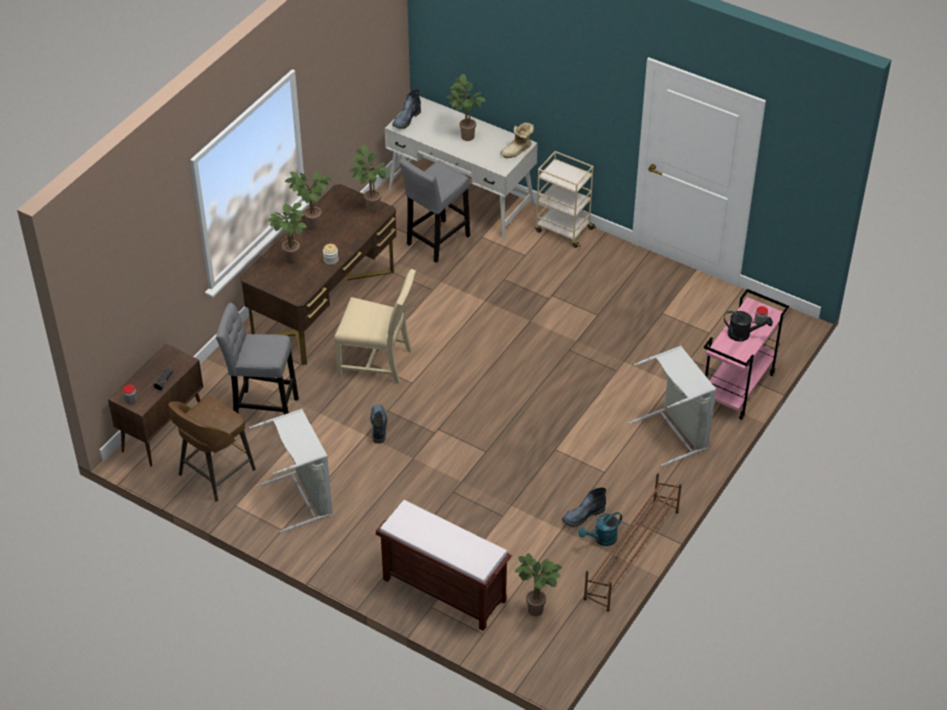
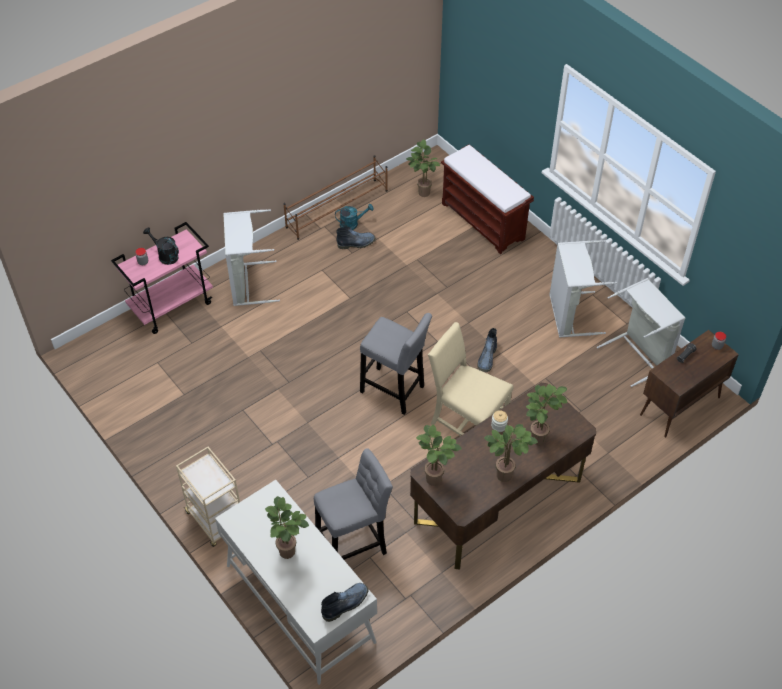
camera: 160 degrees left, 5 degrees up
(215, 473) = (639, 355): brown stool -> grey laundry basket
(262, 408) = (585, 404): grey stool -> grey stool (395, 391)
(518, 151) = (243, 511): boot -> none

